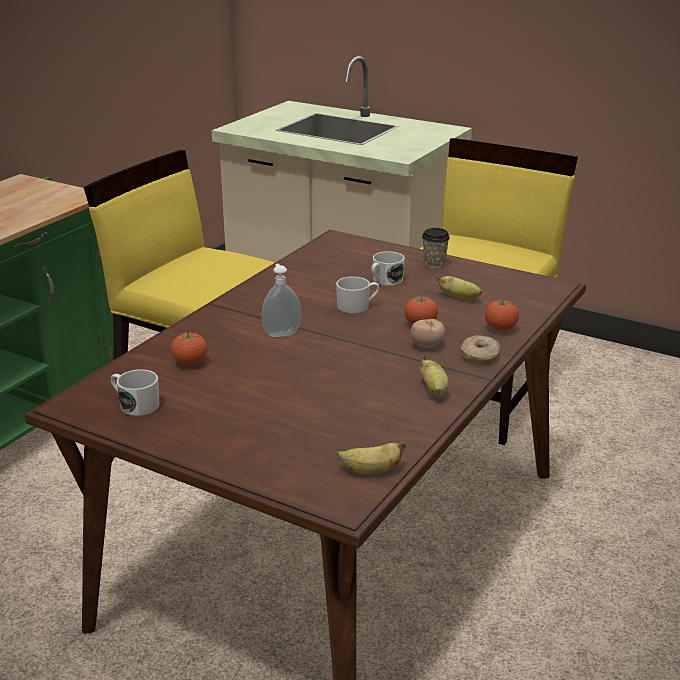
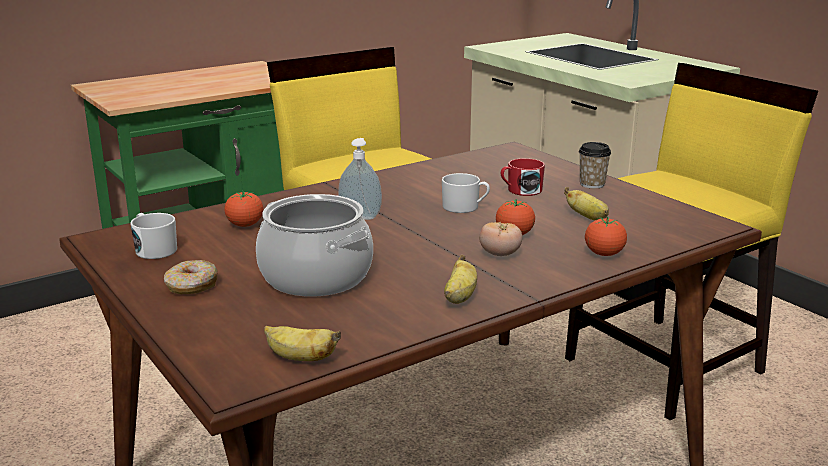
camera: 25 degrees right, 5 degrees down
(306, 399) = (315, 277): none -> cooking pot
(385, 281) = (520, 190): white mug -> red mug
(480, 356) = (550, 276): donut -> donut (191, 286)

